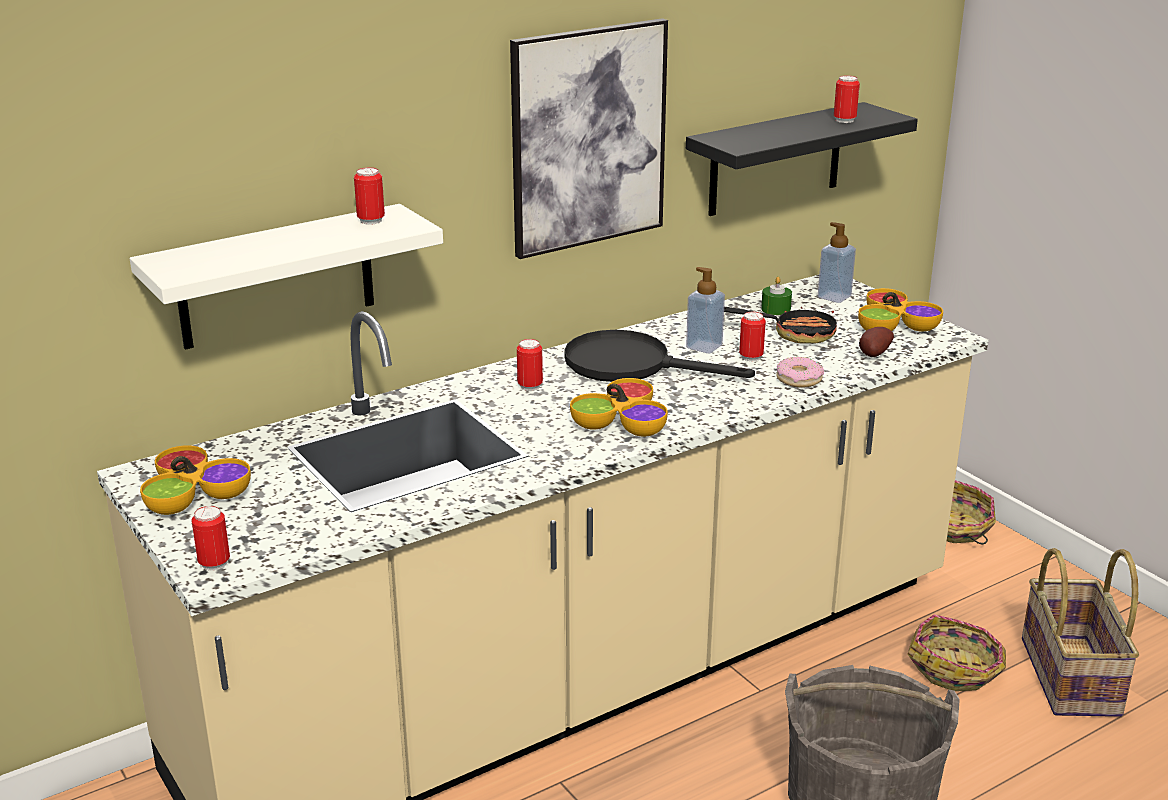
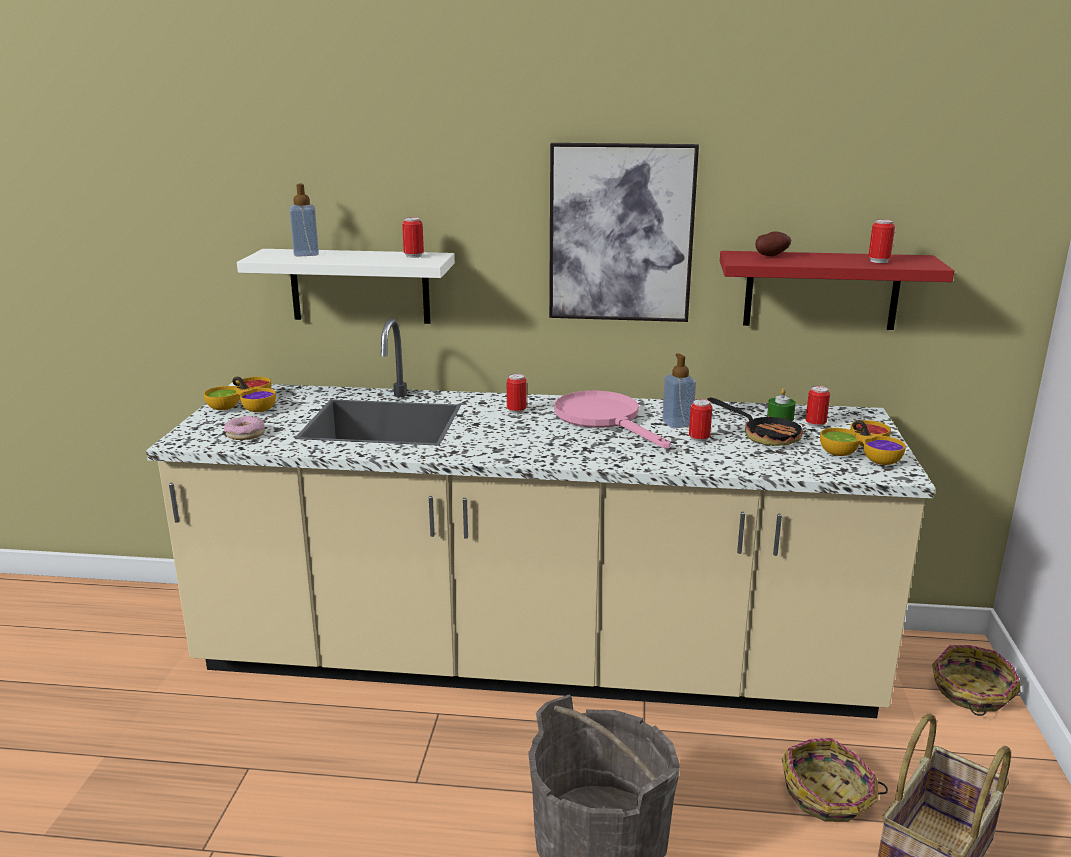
camera: 40 degrees right, 5 degrees down
(214, 563) = (189, 438): can -> can (815, 424)
(622, 422) = (531, 446): bowl -> none
(632, 365) = (604, 419): black frying pan -> pink frying pan
(775, 159) = (821, 290): black shelf -> red shelf
(799, 379) = (708, 462): donut -> donut (245, 434)
(834, 297) = (846, 423): soap dispenser -> soap dispenser (306, 254)
(872, 355) = (802, 466): potato -> potato (770, 256)

